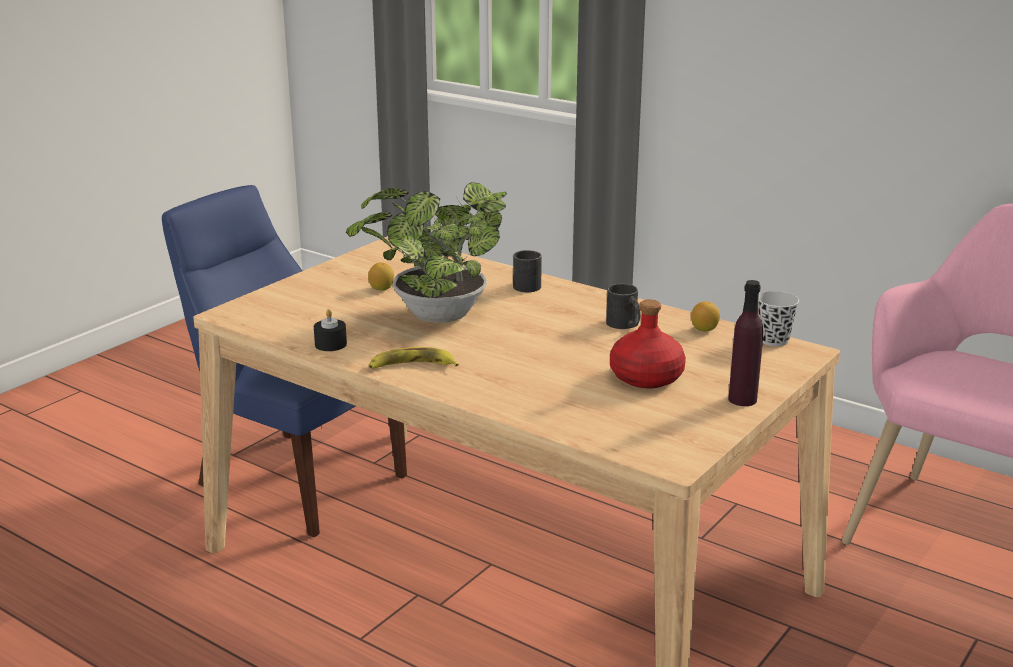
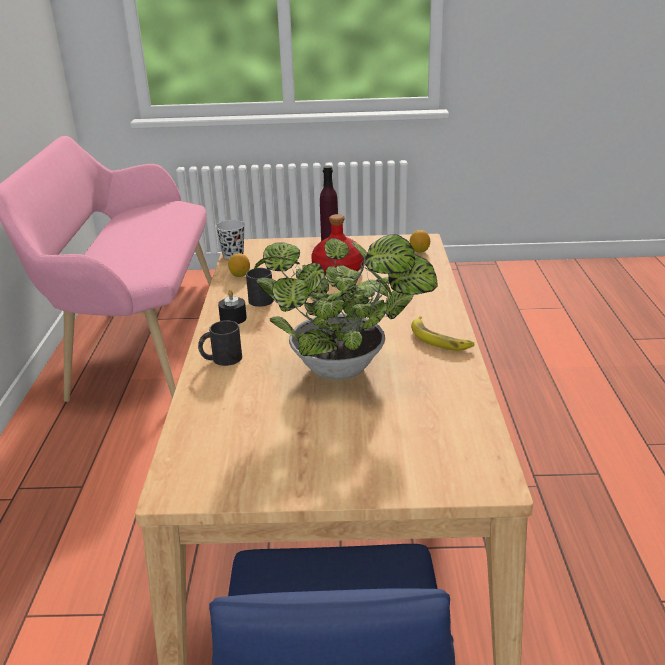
camera: 125 degrees left, 5 degrees up
(330, 344) = (460, 388): black candle -> black candle (233, 318)
(382, 289) = (317, 425): lemon -> lemon (419, 251)

